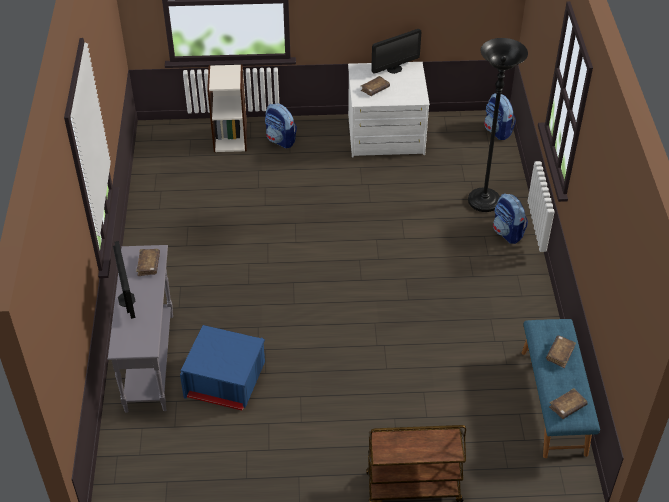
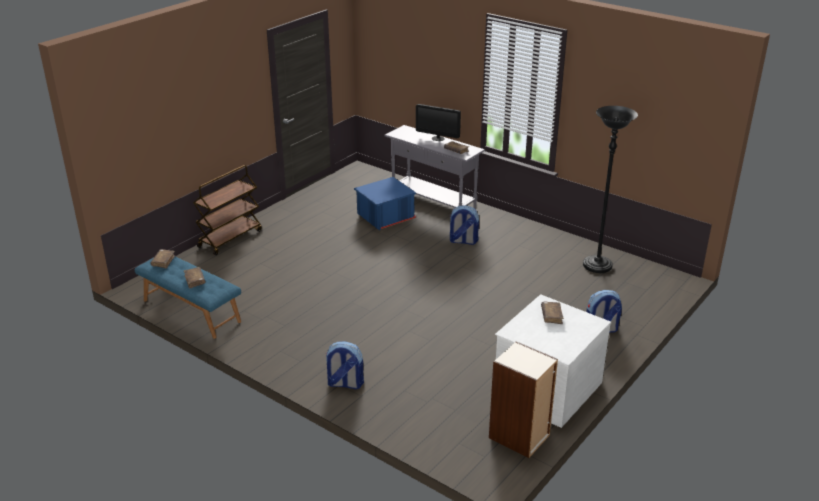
camera: 130 degrees right, 15 degrees down
(230, 139) = (628, 307): bookcase -> bookcase (519, 437)
(394, 69) = (572, 342): monitor -> none
(484, 201) = (394, 393): black floor lamp -> black floor lamp (597, 266)
(497, 131) = (475, 464): backpack -> backpack (463, 241)

